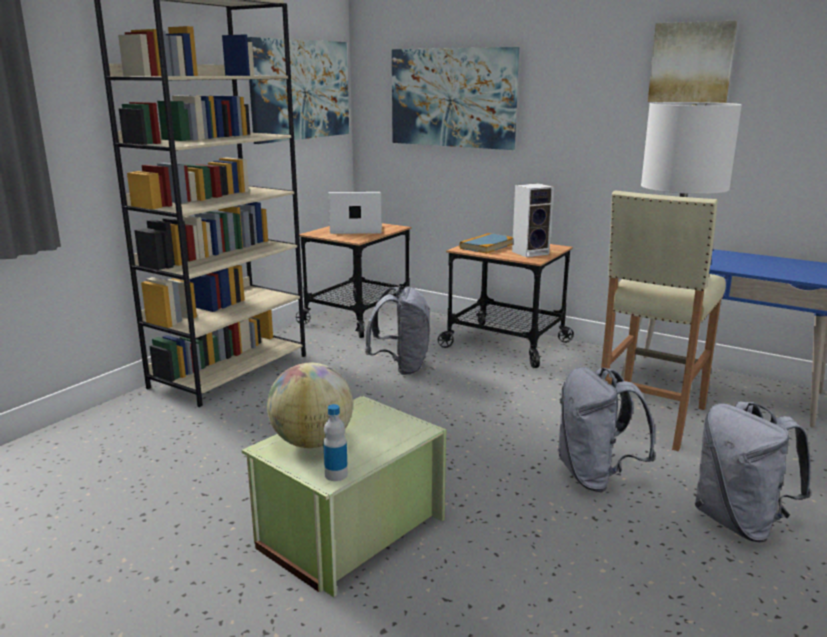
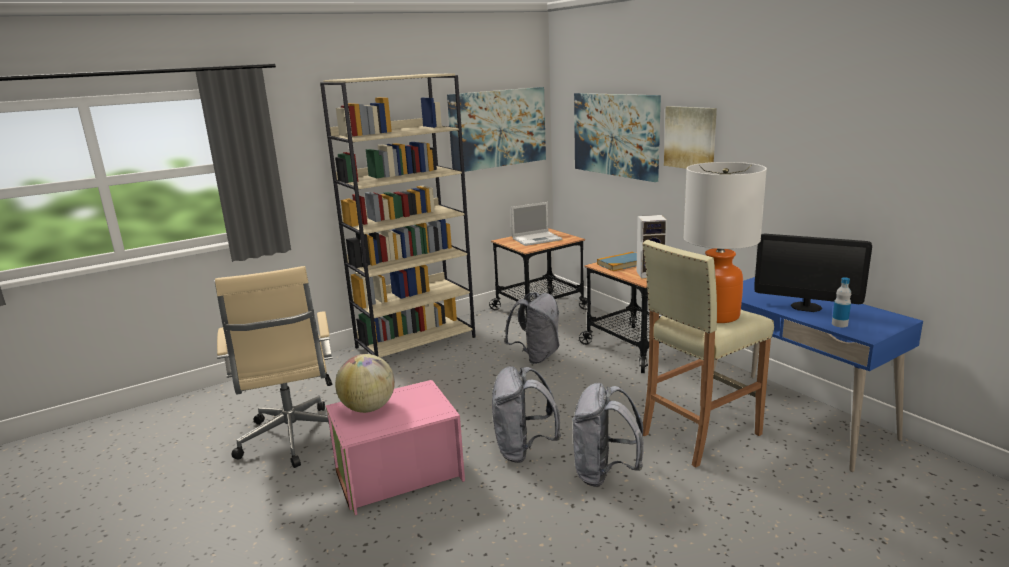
camera: 25 degrees right, 0 degrees up
(150, 521) = (293, 440): none -> beige office chair
(336, 475) = (360, 433): bottle -> bottle (839, 324)
(348, 531) = (398, 474): green storage box -> pink storage box
(355, 229) = (537, 239): laptop -> laptop turned 135 degrees clockwise
(691, 63) = (789, 115): picture -> picture (690, 138)
(739, 263) = (806, 307): none -> monitor
(739, 522) = (687, 537): grey backpack -> grey backpack (523, 450)

